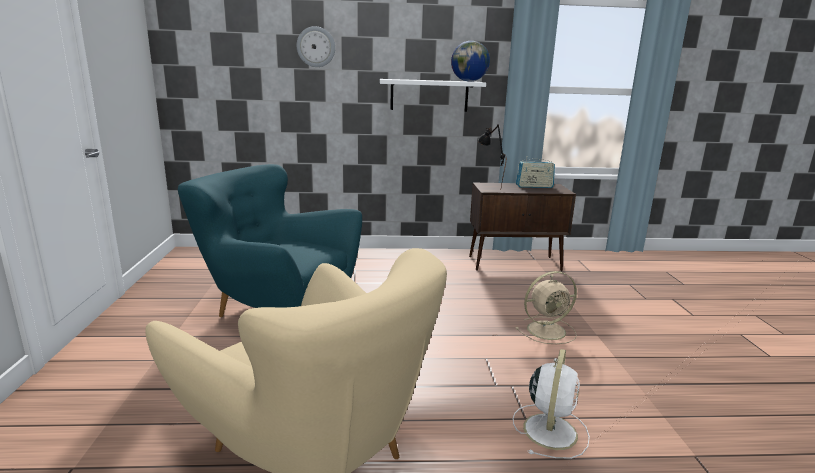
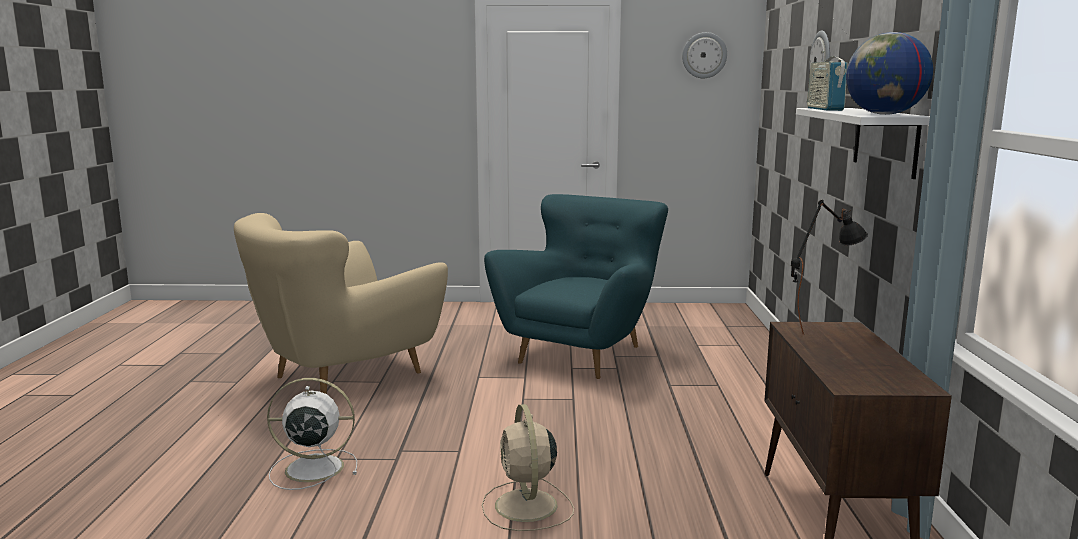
camera: 95 degrees right, 5 degrees down
(125, 30) = (704, 55): none -> wall clock
(534, 186) = (873, 364): radio -> radio (824, 109)
(550, 430) = (311, 468): white fan -> white fan turned 150 degrees clockwise

